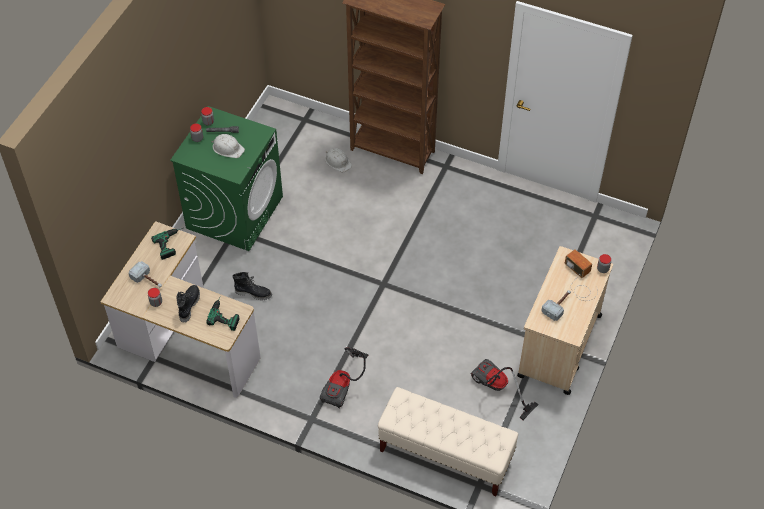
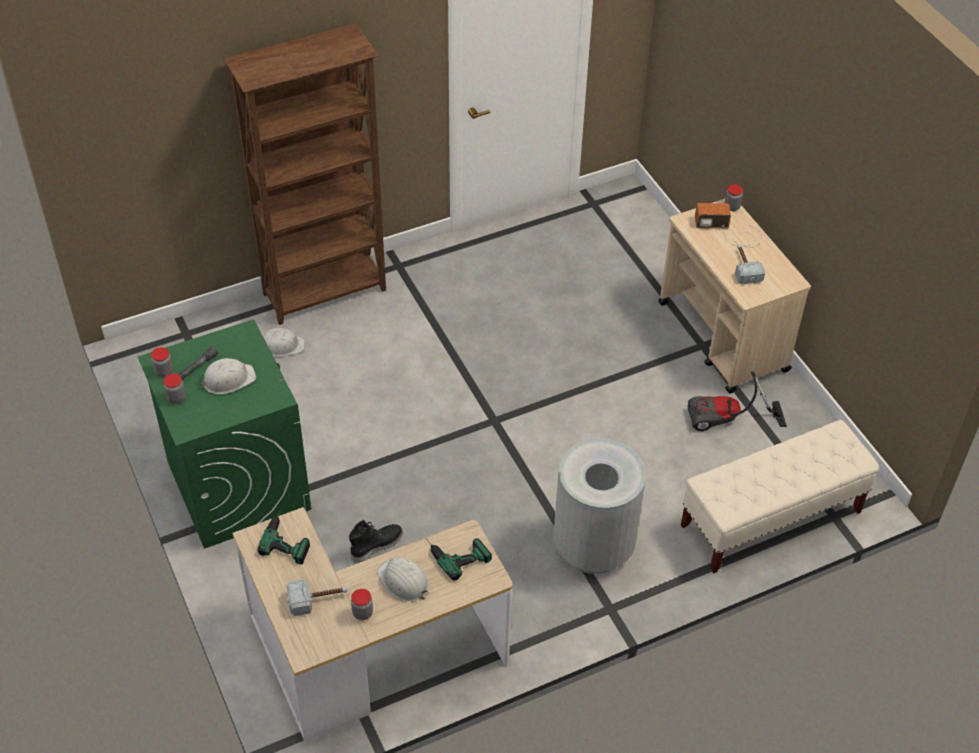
camera: 50 degrees left, 5 degrees down
(188, 305) = (403, 581): black boot -> white hard hat
(344, 385) = (593, 547): vacuum cleaner -> grey trash can

